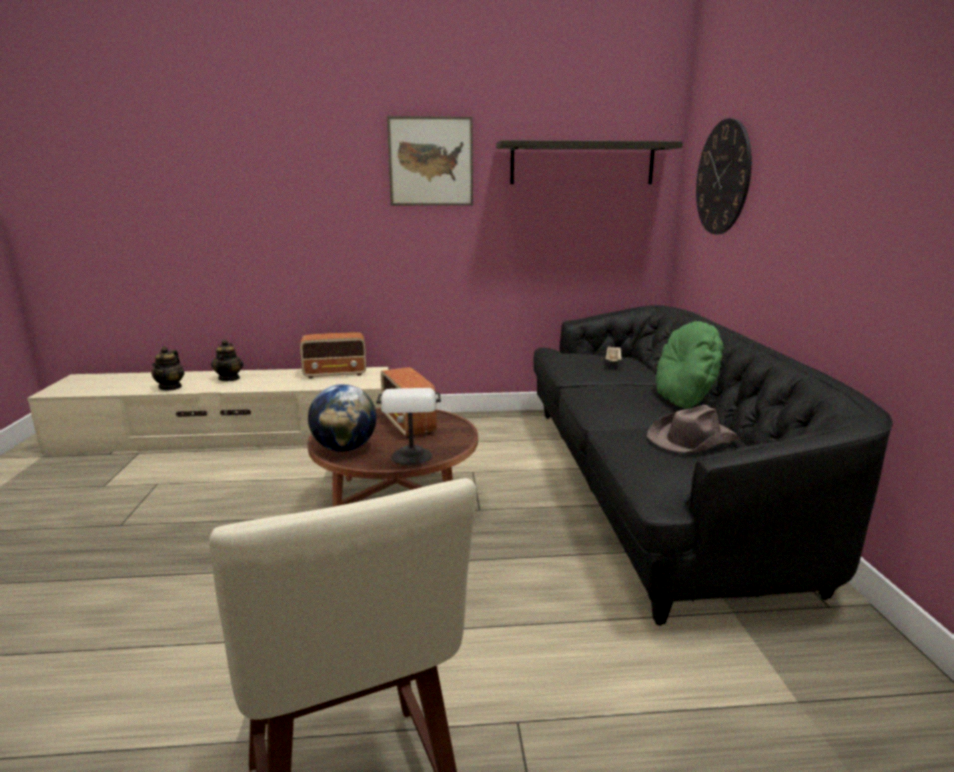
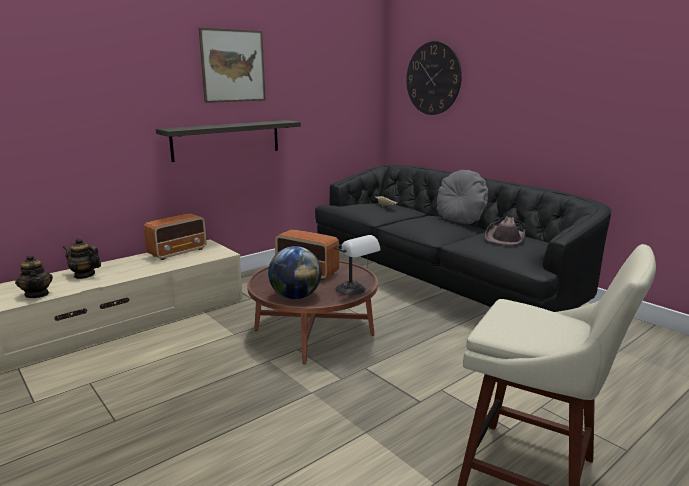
camera: 35 degrees left, 0 degrees up
(229, 378) = (84, 275): teapot -> teapot turned 150 degrees clockwise
(582, 163) = (332, 67): shelf -> shelf (226, 140)
(684, 402) = (460, 221): green pillow -> grey pillow

